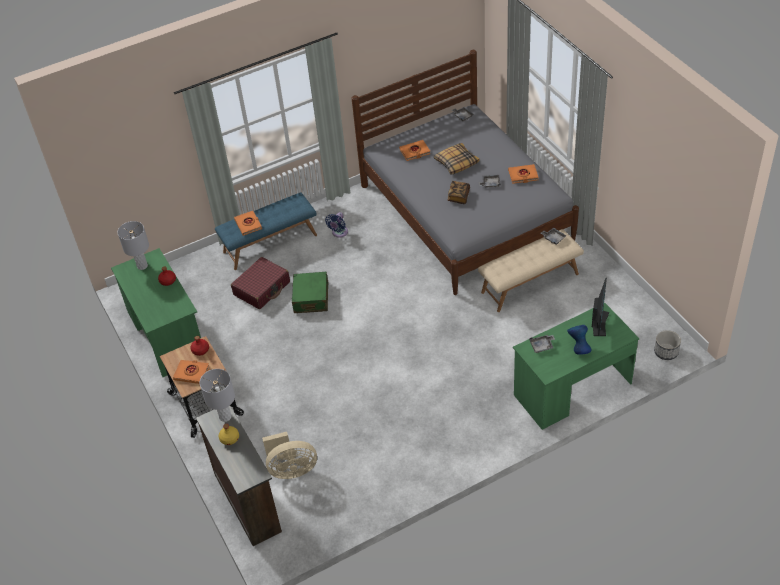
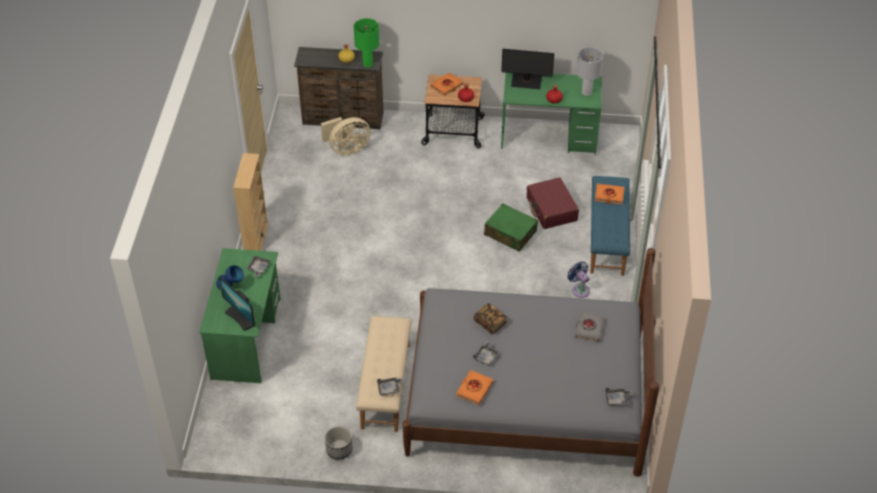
camera: 120 degrees right, 0 degrees up
(153, 311) = (526, 81): none -> monitor
(225, 416) = (368, 64): grey table lamp -> green table lamp
(291, 469) = (347, 149): beige fan -> beige fan turned 135 degrees counterclockwise
(415, 152) = (588, 328): orange book -> grey book
(456, 162) = (543, 350): pillow -> none
(465, 459) = (256, 239): none -> beige bookcase
(666, 352) = (213, 427): planter -> planter (339, 449)

